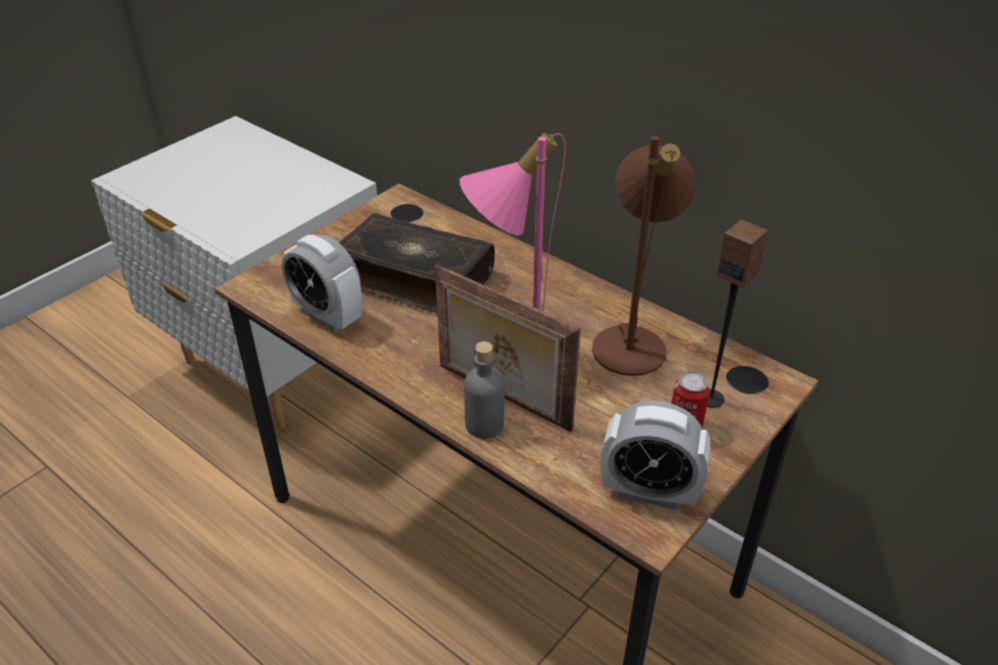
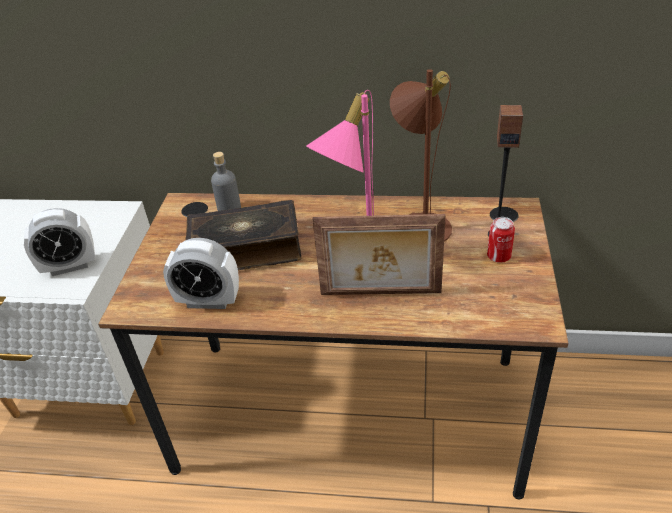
camera: 30 degrees left, 0 degrees up
(484, 424) = (386, 315): grey bottle -> grey bottle (229, 208)
(649, 492) = (518, 303): alarm clock -> alarm clock (70, 266)

